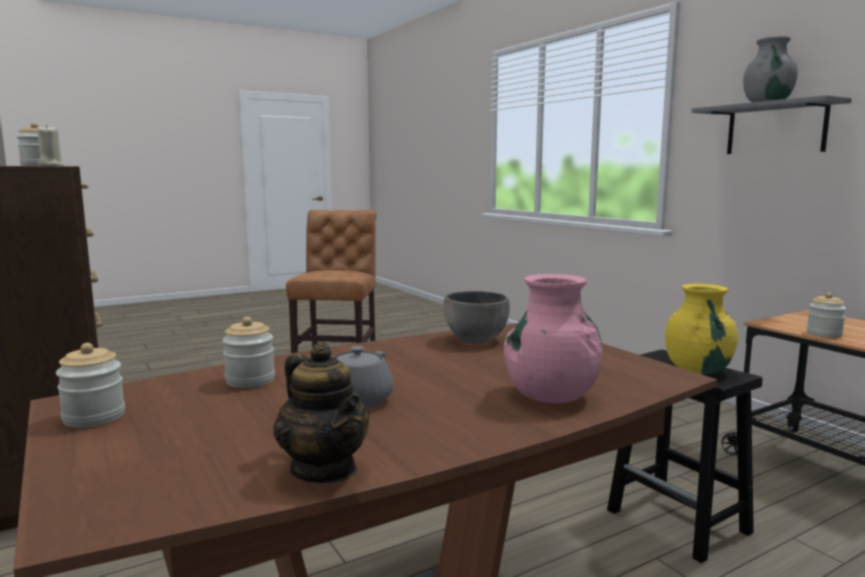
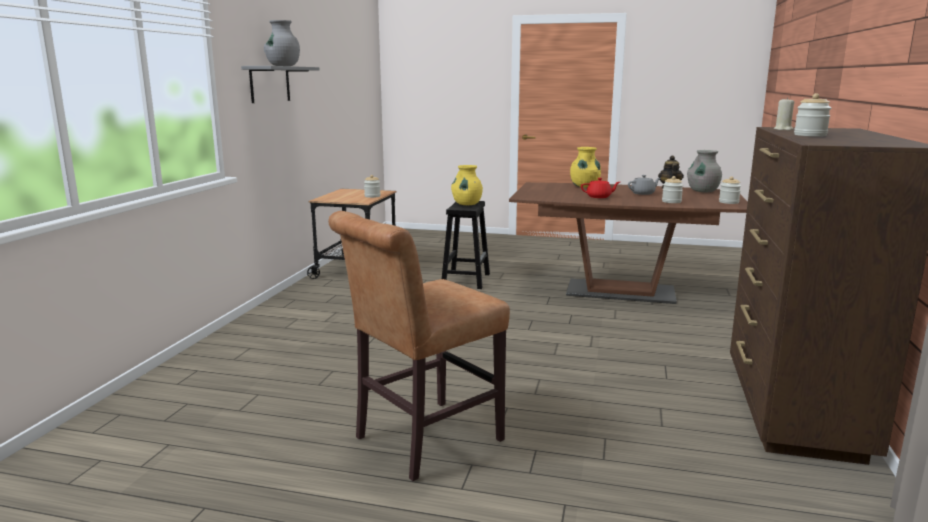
camera: 135 degrees left, 5 degrees up
(185, 481) = (703, 191): none -> grey vase
(419, 359) = (599, 197): none -> red teapot
(475, 340) = (559, 197): grey bowl -> none
(550, 395) = (584, 186): pink vase -> yellow vase

